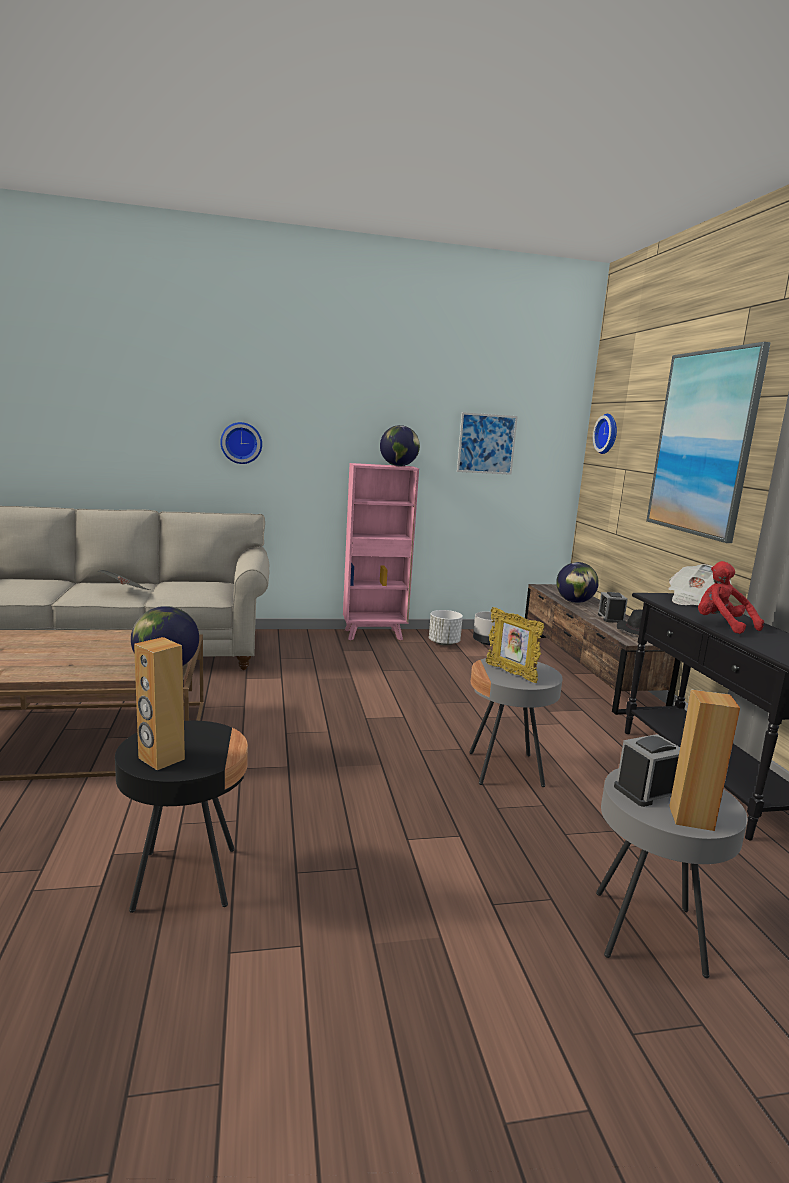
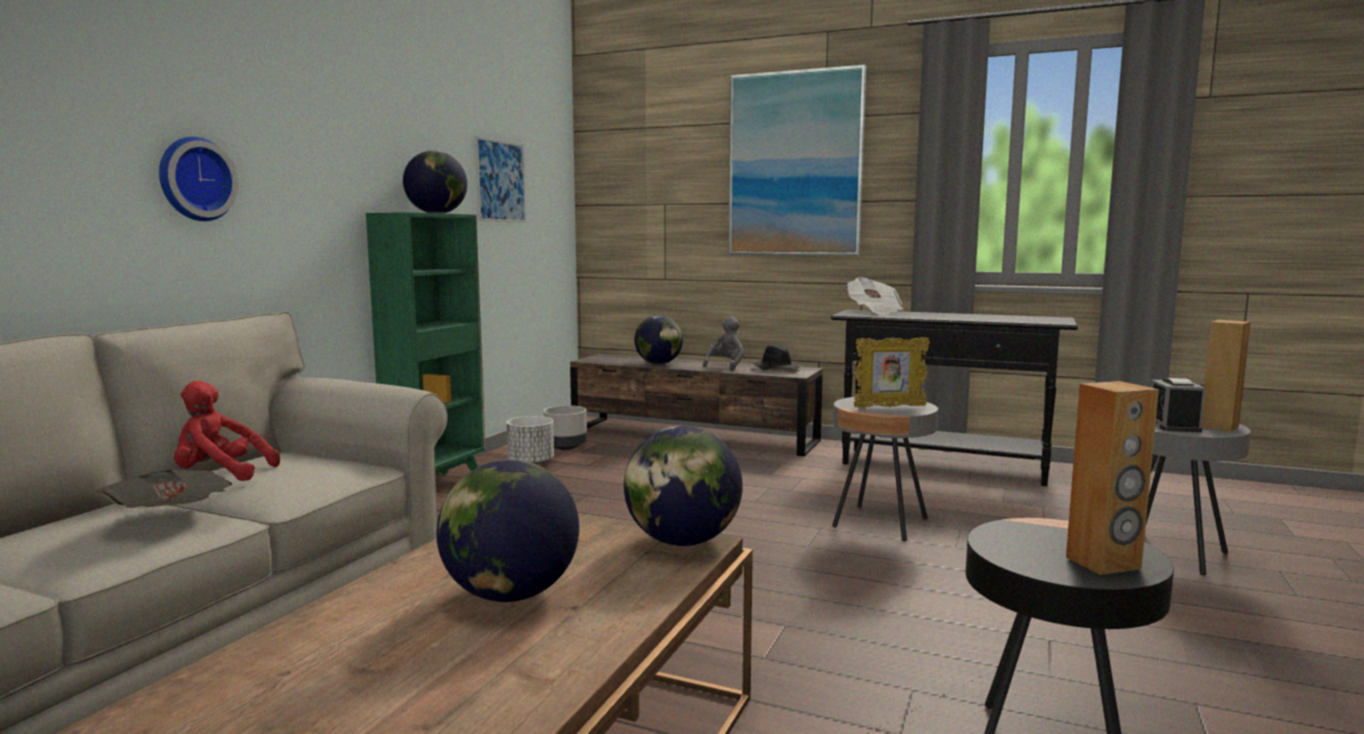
camera: 55 degrees left, 5 degrees down
(79, 653) = (510, 594): none -> globe
(374, 635) = (438, 485): pink bookcase -> green bookcase
(608, 434) = (622, 166): wall clock -> none
(610, 618) = (726, 366): alarm clock -> grey plush toy
(721, 625) = (955, 317): red plush toy -> red plush toy (220, 475)

